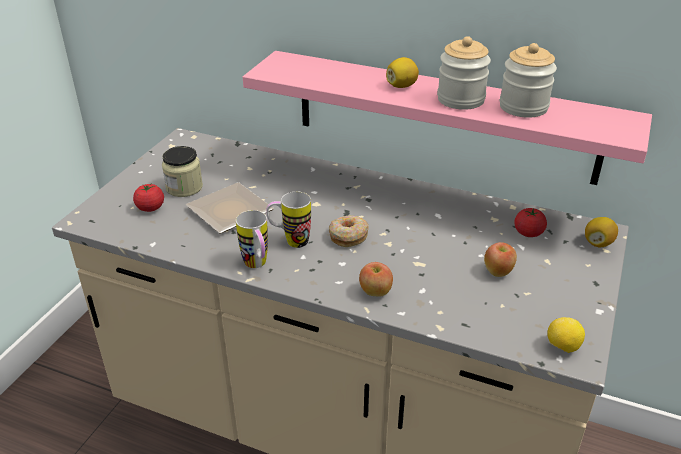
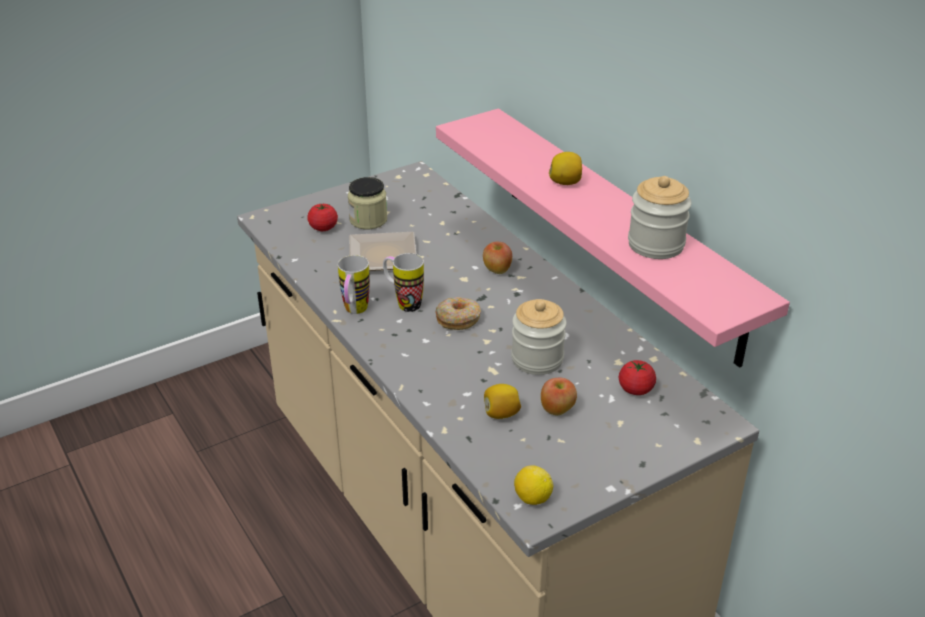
camera: 35 degrees right, 0 degrees up
(375, 292) = (424, 376): apple -> apple (497, 270)
(460, 99) = (603, 215): jar -> jar (537, 359)
(598, 243) = (698, 430): lemon -> lemon (501, 414)

